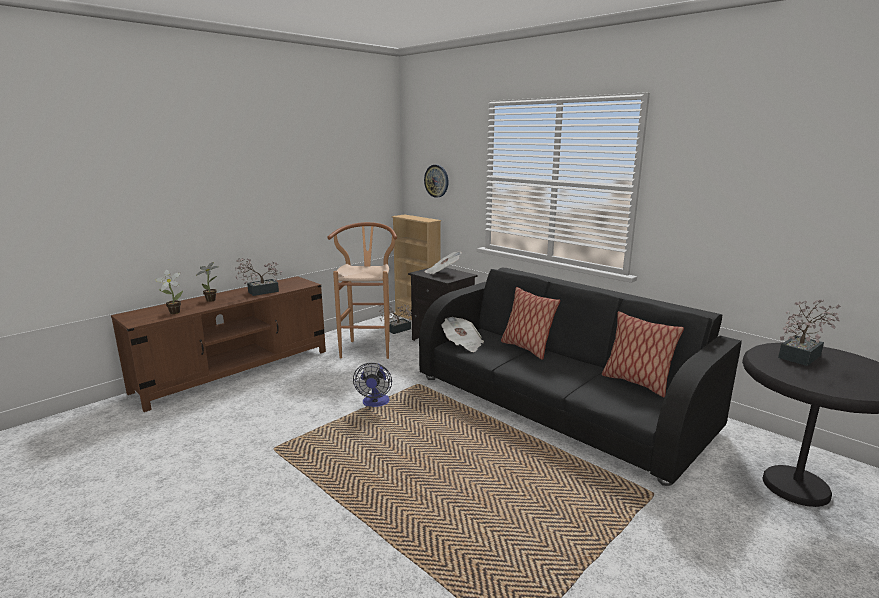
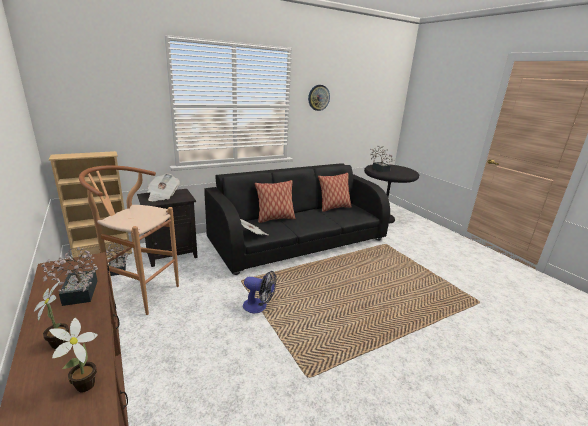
camera: 75 degrees left, 5 degrees up
(436, 181) = (100, 112): wall clock -> wall clock (318, 97)

